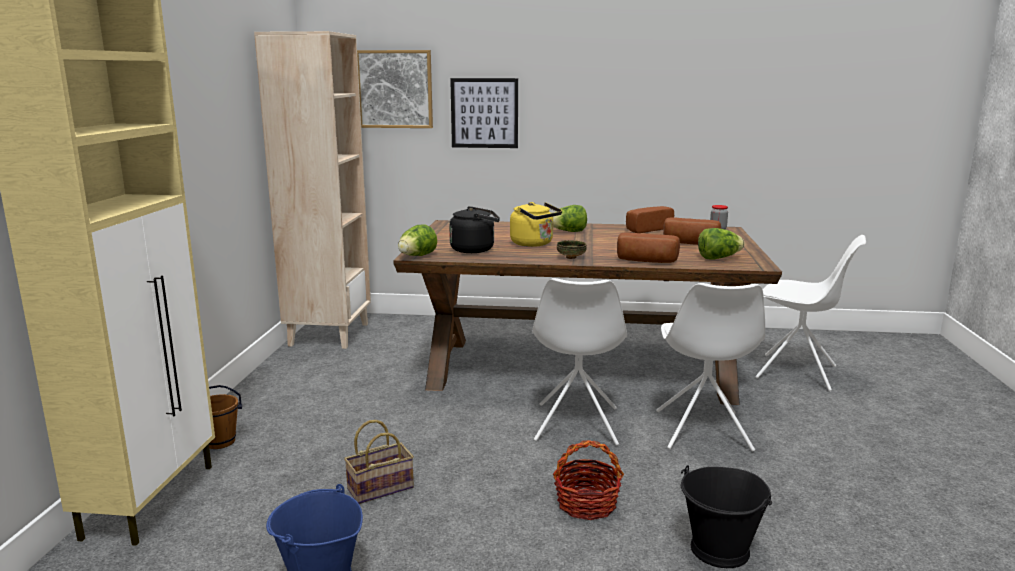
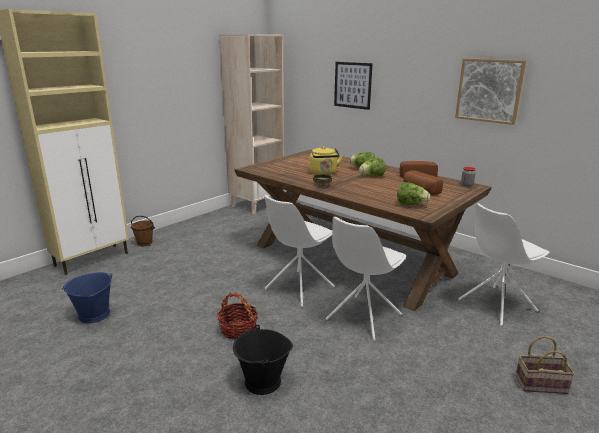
camera: 35 degrees right, 5 degrees up
(381, 487) = (169, 285): basket -> basket (541, 384)
(395, 89) = (308, 67): picture -> picture (489, 90)
(417, 256) = (249, 169): lettuce -> lettuce (372, 176)
(475, 249) = (285, 170): black kettle -> none
(646, 261) = (359, 196): bread -> none
(798, 373) = (495, 306): white chair -> white chair turned 90 degrees clockwise

